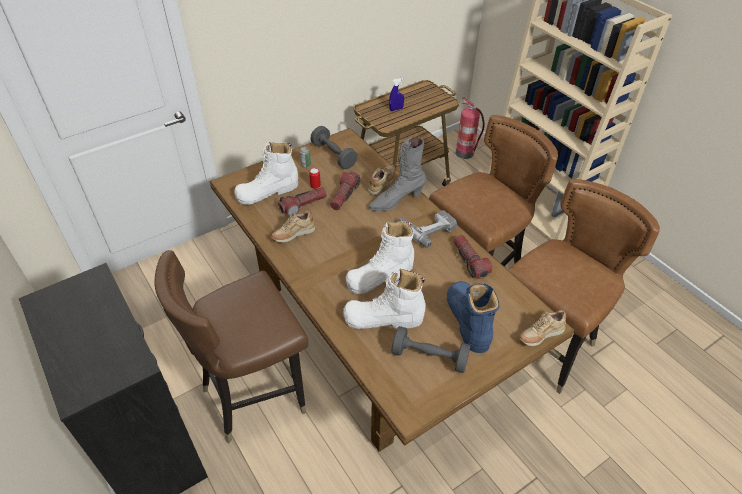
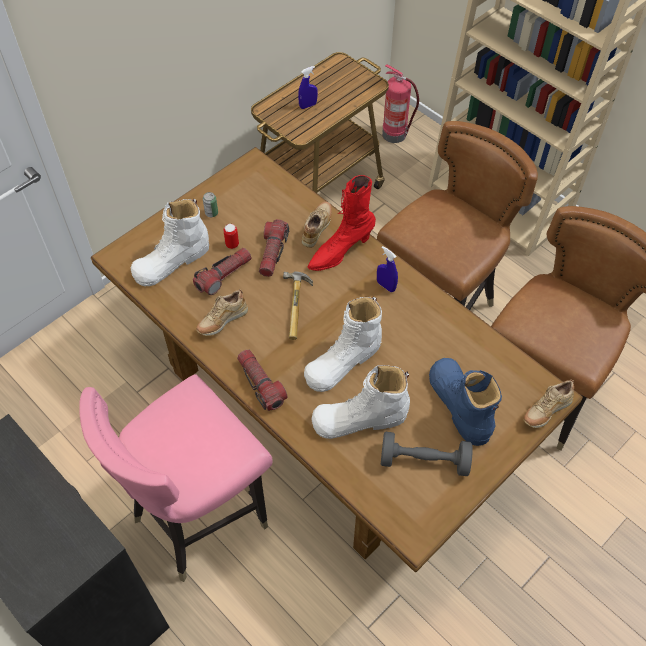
camera: 10 degrees left, 10 degrees up
(254, 395) = (200, 516): brown chair -> pink chair
(334, 155) = (245, 193): grey dumbbell -> none
(355, 233) = (299, 307): none -> hammer
(396, 201) = (340, 252): grey boot -> red boot
(426, 228) = (386, 286): power drill -> blue spray bottle
(470, 261) = (447, 324): flashlight -> flashlight (261, 384)

